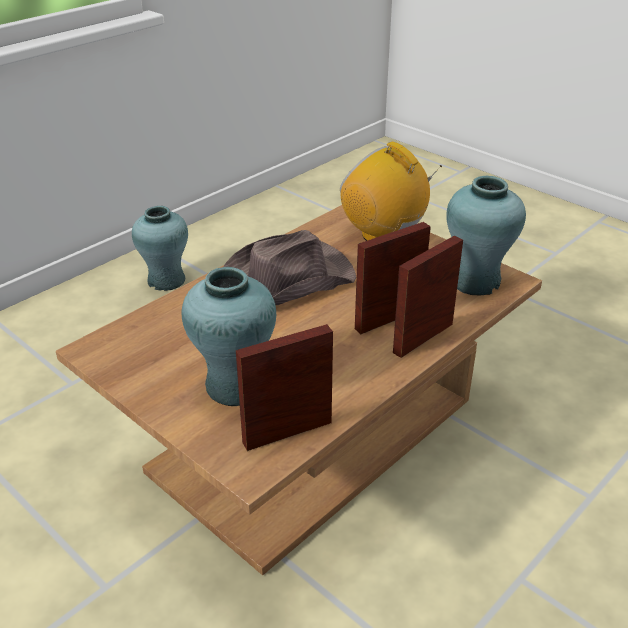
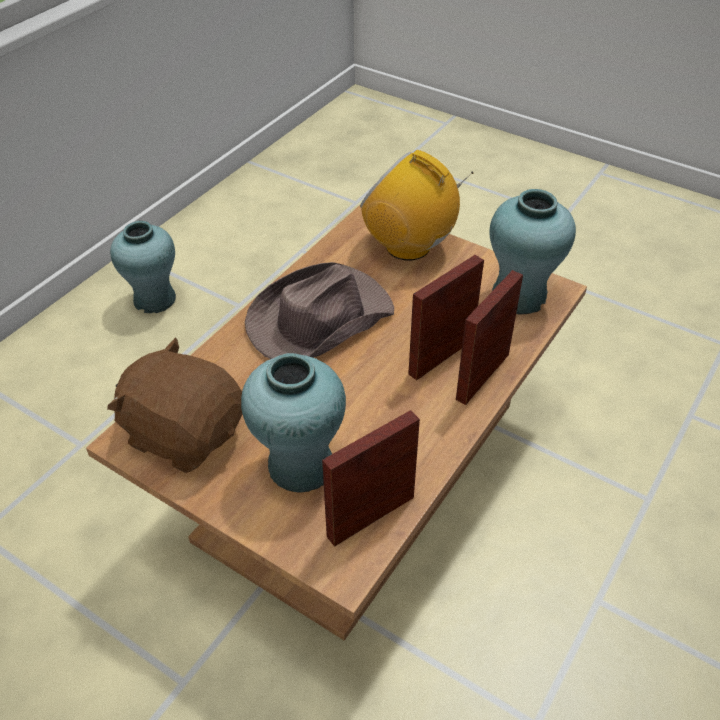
camera: 10 degrees left, 10 degrees up
(142, 350) = (185, 433): none -> brown plush toy

